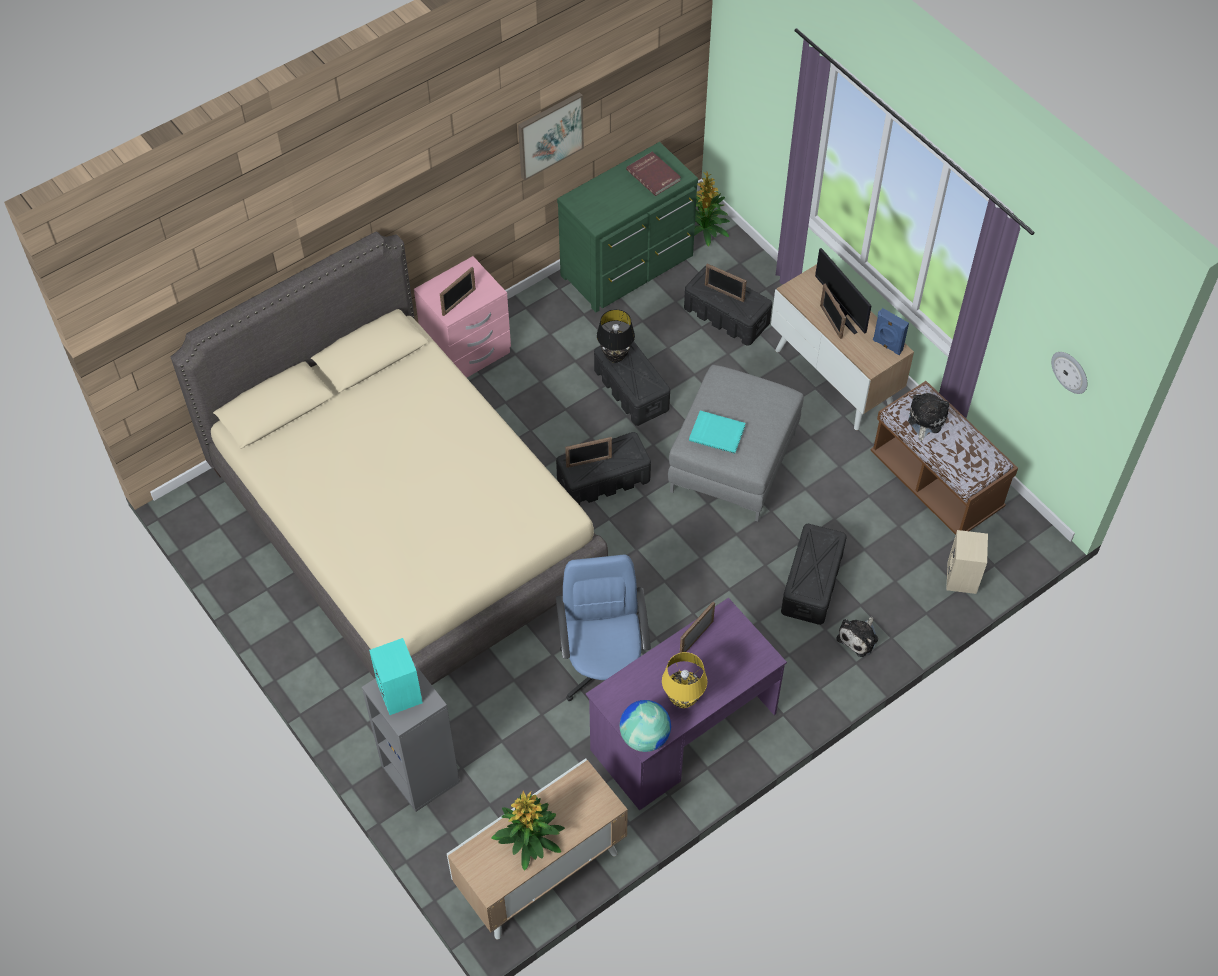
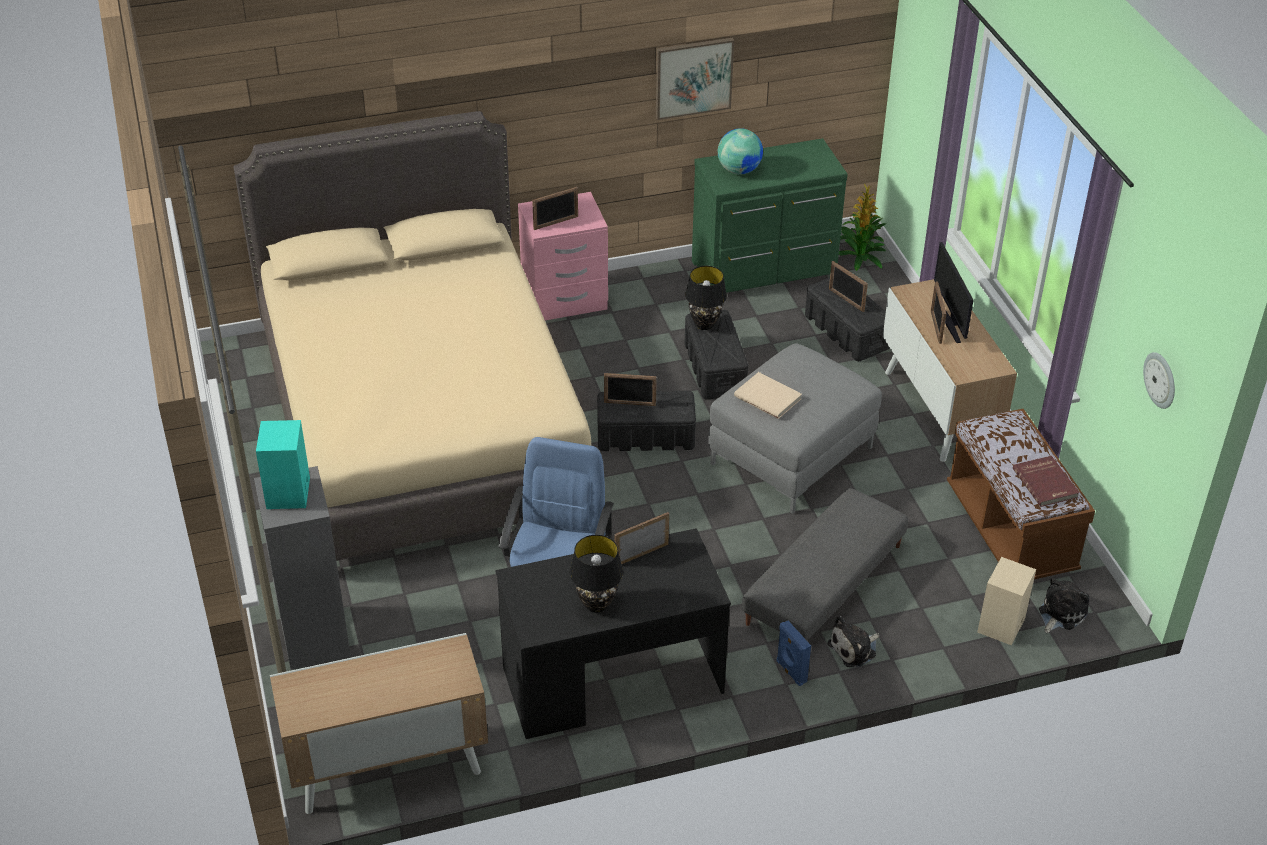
camera: 20 degrees right, 15 degrees down
(530, 838) = (364, 687): potted plant -> none
(644, 736) = (536, 626): globe -> globe (739, 170)
(654, 175) = (803, 161): red book -> red book (1046, 483)
(683, 700) = (597, 605): yellow table lamp -> black table lamp
(683, 732) = (612, 680): purple desk -> black desk
(717, 433) = (768, 397): turquoise book -> beige book
(811, 584) = (824, 585): black storage box -> grey ottoman
(887, 346) = (988, 361): blue speaker -> blue speaker (790, 671)
(925, 420) = (1005, 440): plush toy -> plush toy (1060, 613)

